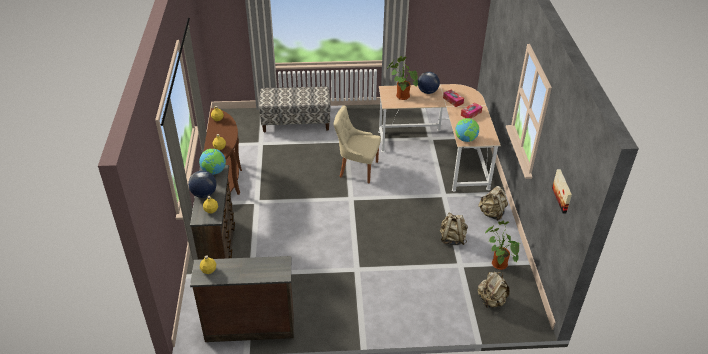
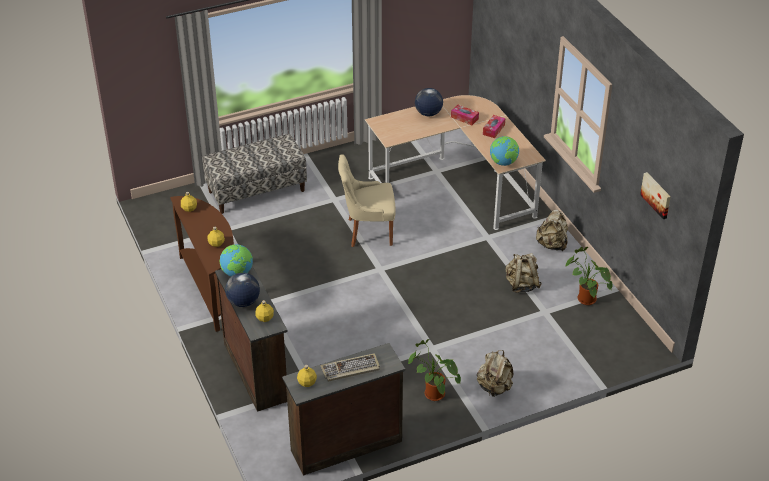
camera: 20 degrees left, 0 degrees up
(248, 269) = (350, 369): none -> keyboard
(401, 96) = (400, 126): potted plant -> potted plant (432, 394)
(491, 300) = (596, 341): beige backpack -> beige backpack (494, 387)

